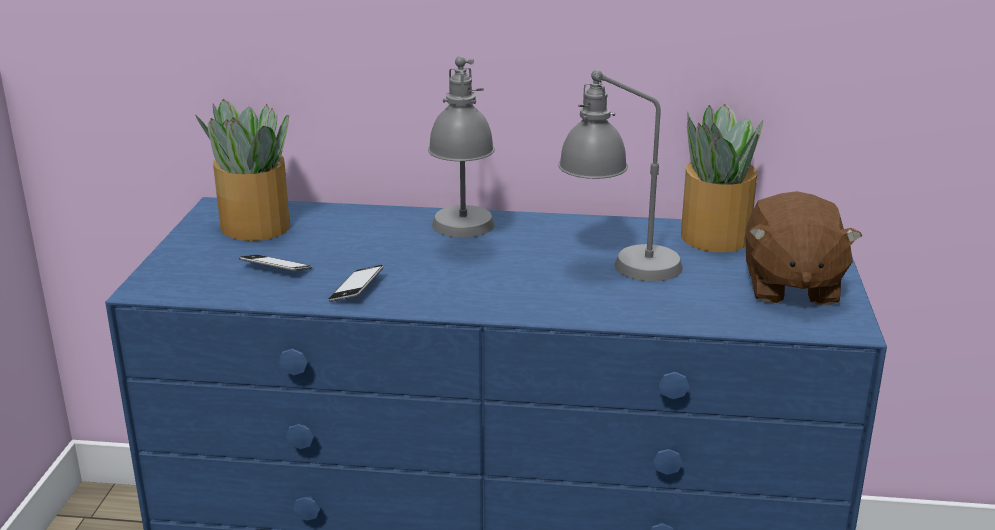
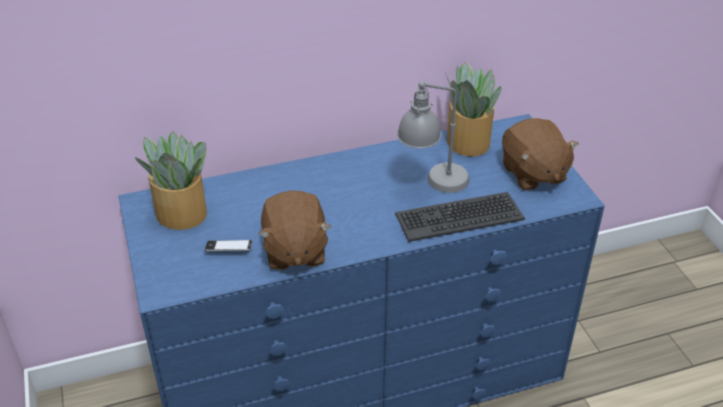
camera: 25 degrees left, 15 degrees up
(356, 289) = (294, 251): phone -> brown plush toy
(464, 236) = (324, 184): grey table lamp -> none
(627, 306) = (459, 216): none -> keyboard

